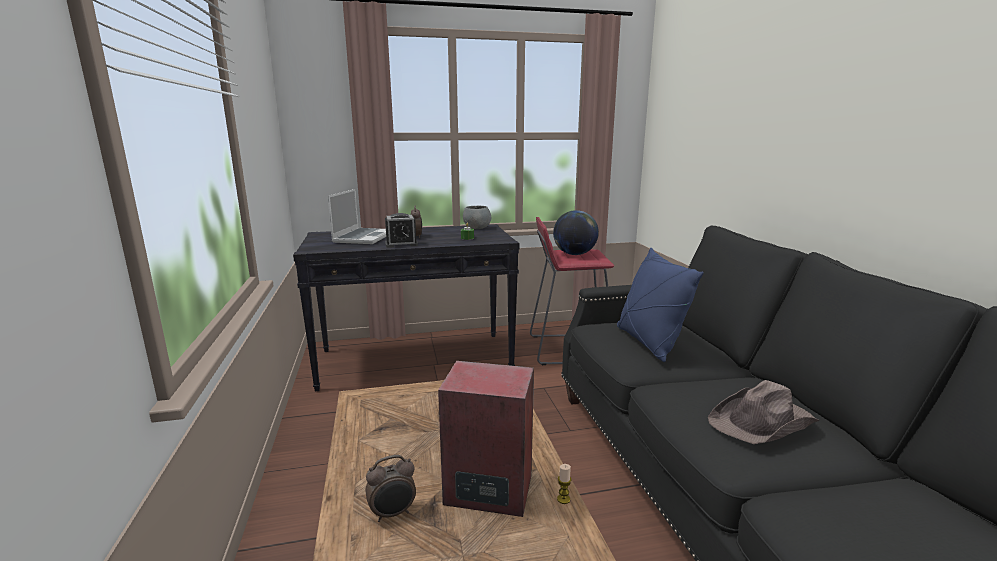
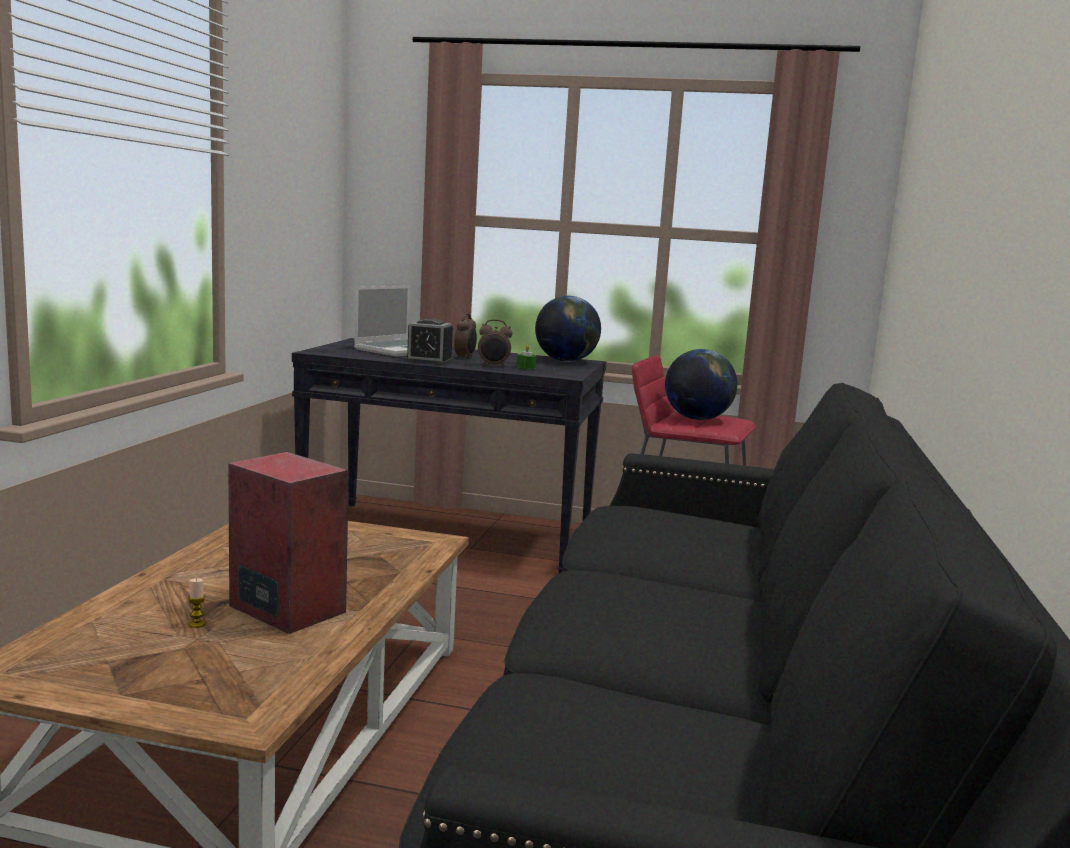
camera: 25 degrees right, 5 degrees down
(393, 513) = (179, 598): alarm clock -> alarm clock (493, 366)
(477, 228) = (566, 361): grey bowl -> globe
(563, 499) = (348, 635): candle -> candle (197, 624)
(649, 343) = (657, 533): blue pillow -> none
(763, 422) = (647, 622): brown hat -> none

